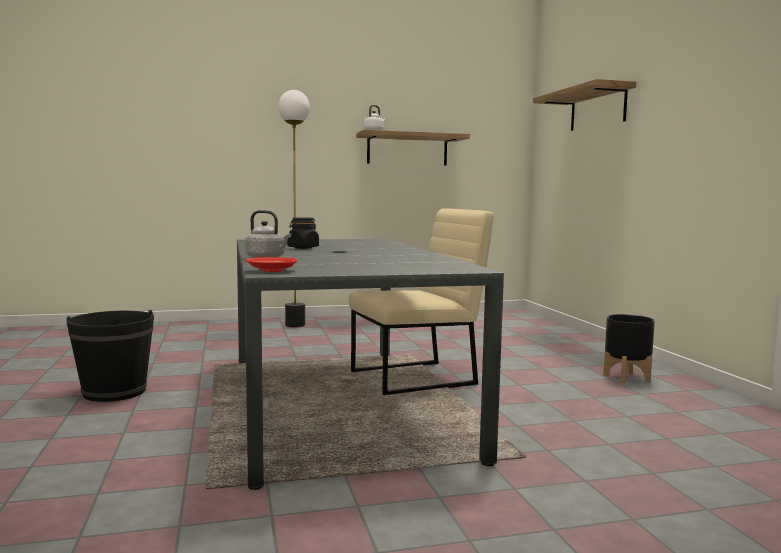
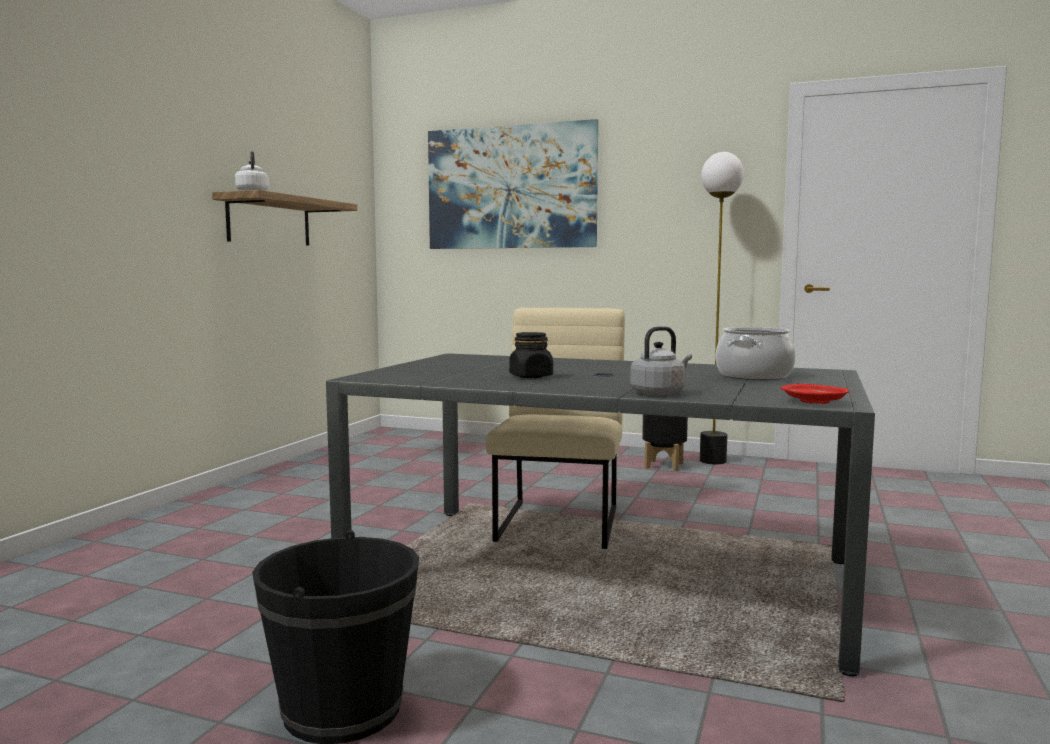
camera: 55 degrees left, 0 degrees up
(295, 325) = (199, 518): floor lamp -> floor lamp (713, 461)
(394, 263) = (754, 376): none -> cooking pot
(597, 109) = (511, 187): shelf -> picture

